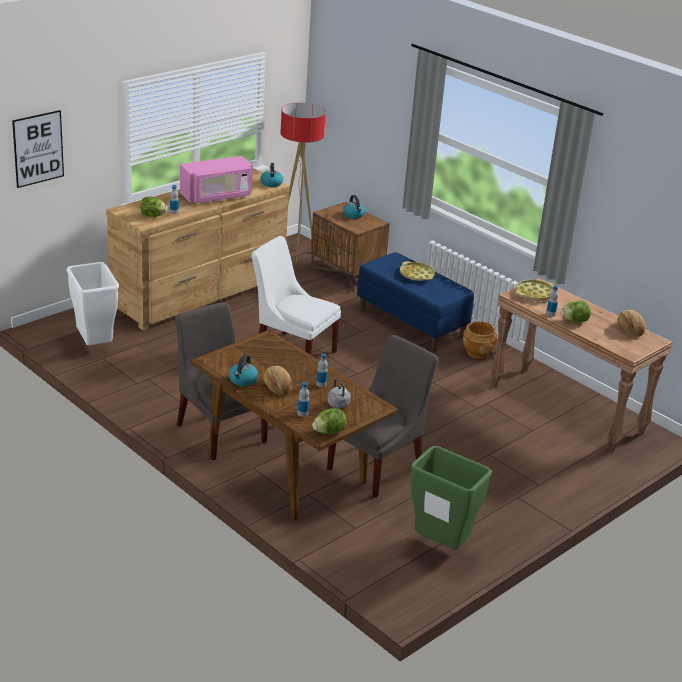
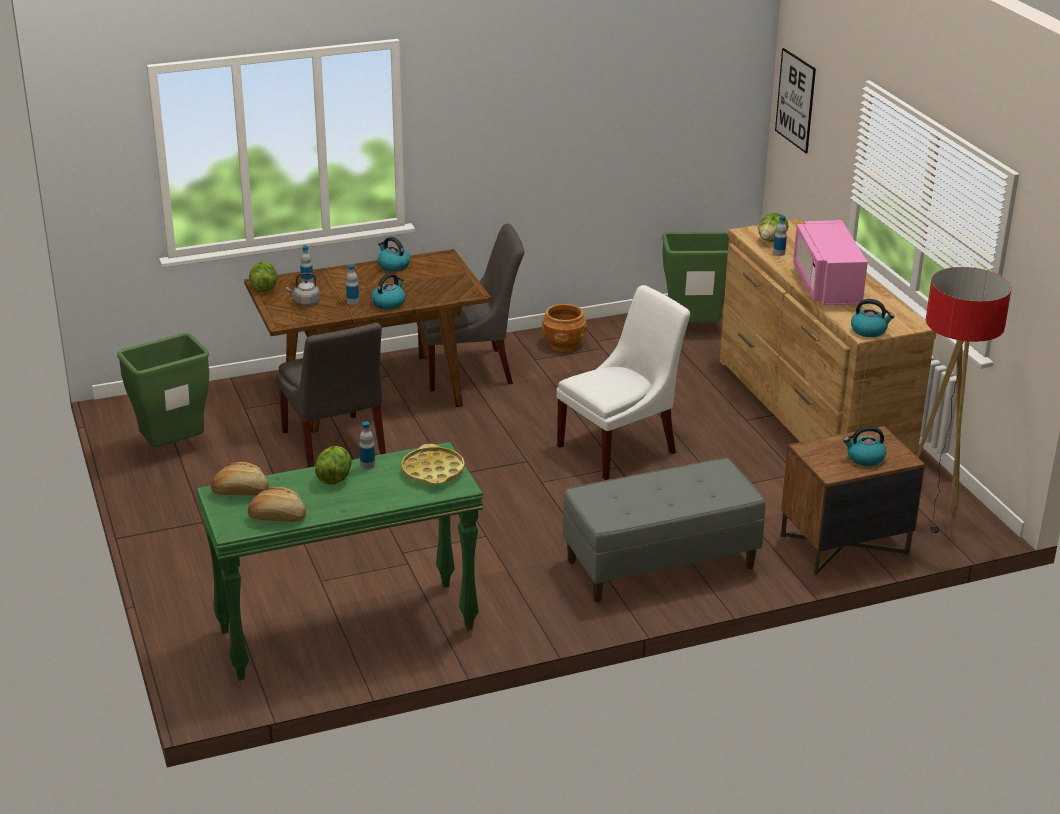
camera: 115 degrees right, 0 degrees up
(95, 346) = (692, 329): white trash can -> green trash can
(277, 387) = (366, 279): bread -> bread (240, 492)
(311, 368) = (389, 303): none -> kettle
(412, 323) = (660, 565): blue bench -> grey bench
(416, 275) = (674, 496): yellow tray -> none
(477, 352) = (544, 600): brown planter -> brown planter (564, 344)
(567, 409) = (346, 631): brown console table -> green console table

